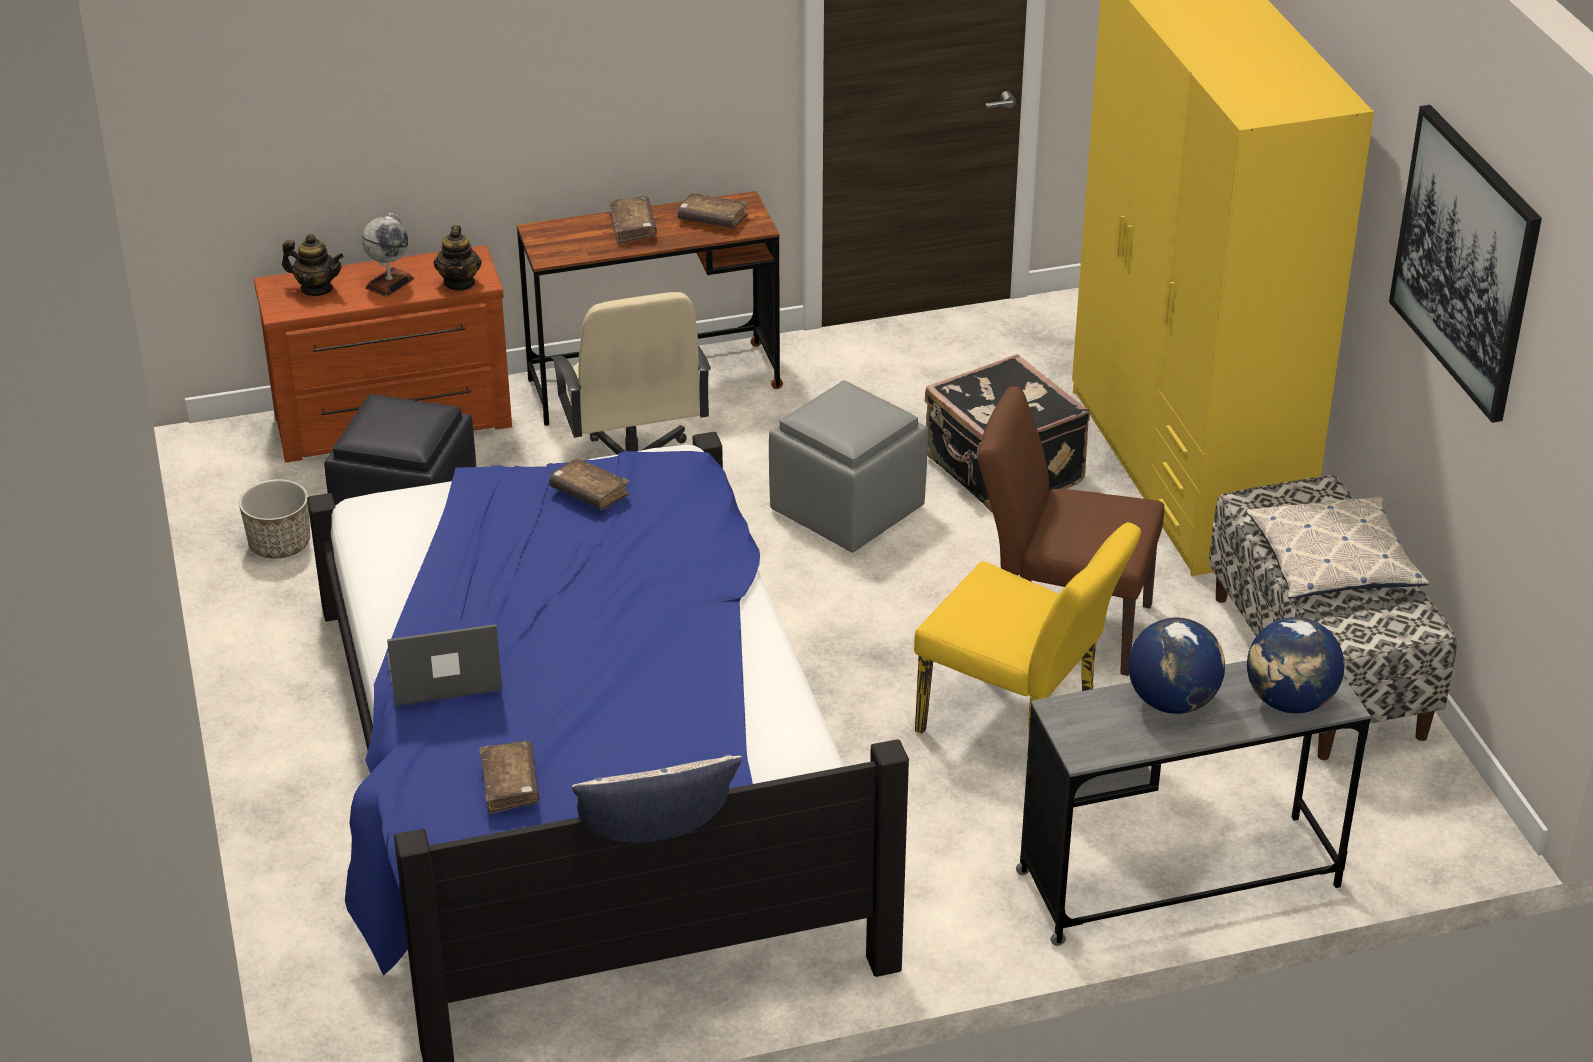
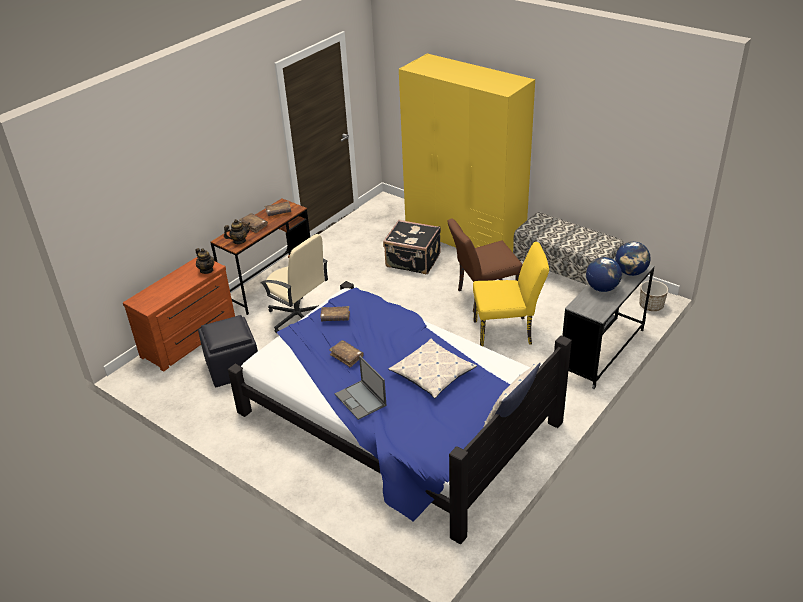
camera: 35 degrees left, 0 degrees up
(280, 544) = (195, 400): planter -> planter (651, 305)
(316, 289) = (153, 295): teapot -> teapot (239, 241)
(390, 283) = (180, 281): globe -> none
(442, 674) = (361, 400): laptop -> laptop turned 75 degrees counterclockwise
(510, 785) = (430, 423): brown book -> brown book (346, 356)
(849, 509) = (380, 293): grey ottoman -> none
(1334, 562) = (568, 235): pillow -> pillow (432, 373)
(1466, 261) = (597, 114): picture -> none

